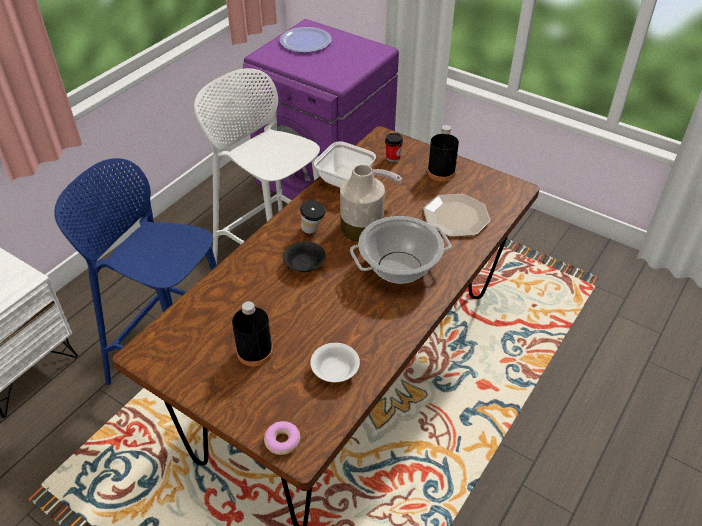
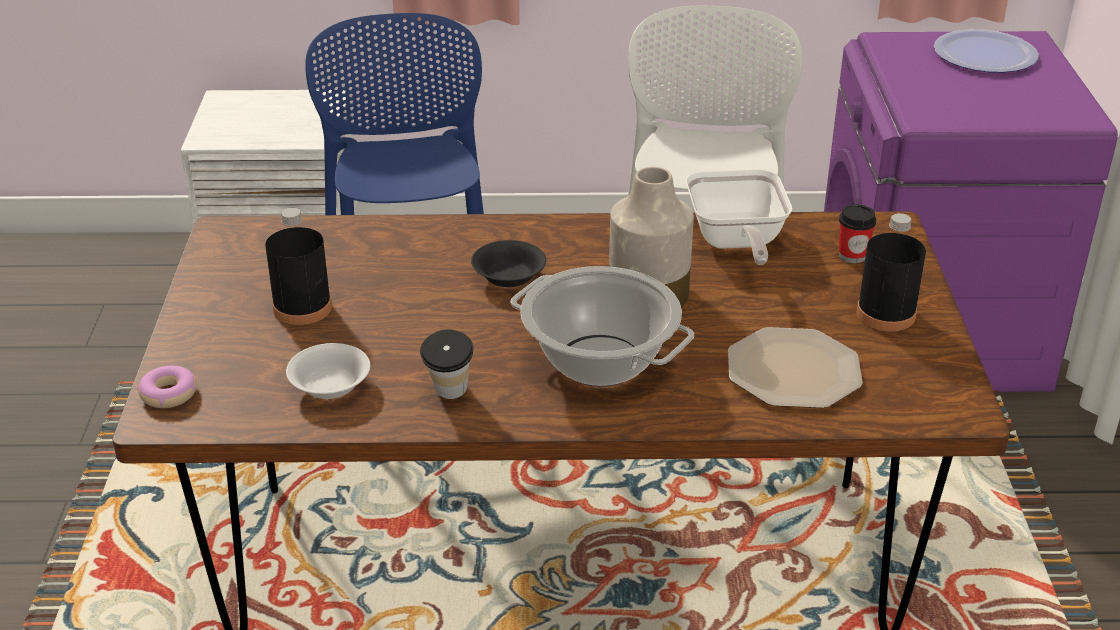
camera: 55 degrees right, 10 degrees down
(313, 231) = (585, 256): cup -> cup (449, 396)

